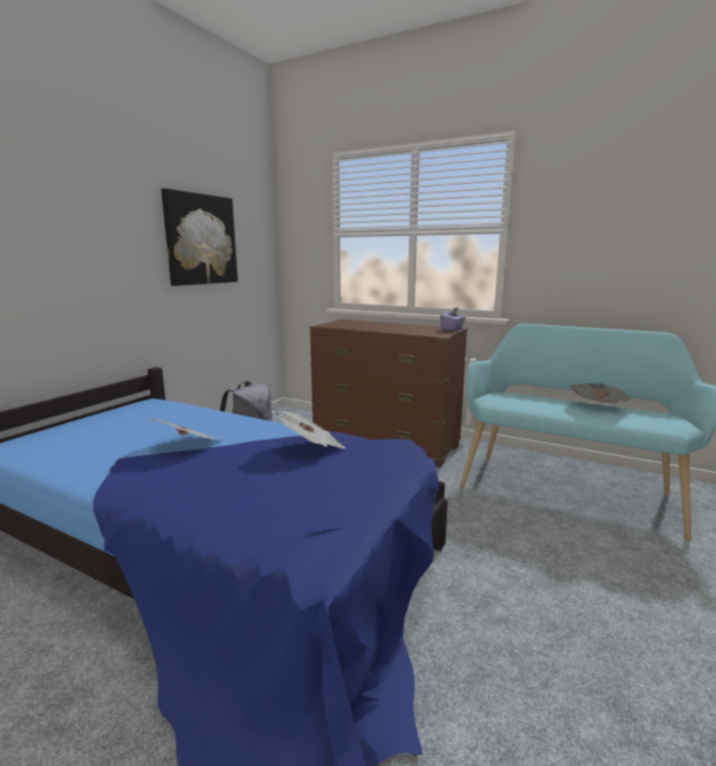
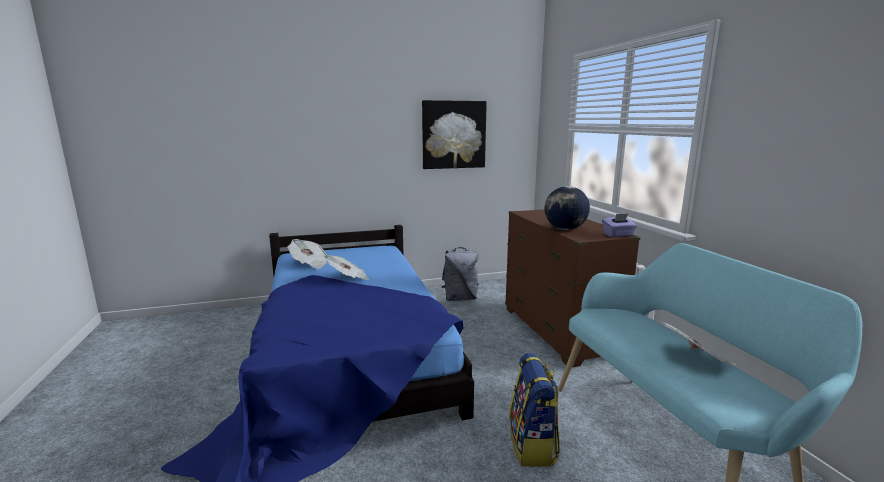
camera: 45 degrees right, 0 degrees up
(310, 447) = (392, 300): newspaper -> newspaper (310, 264)
(405, 331) = (565, 229): none -> globe
(514, 537) = (533, 445): none -> backpack

